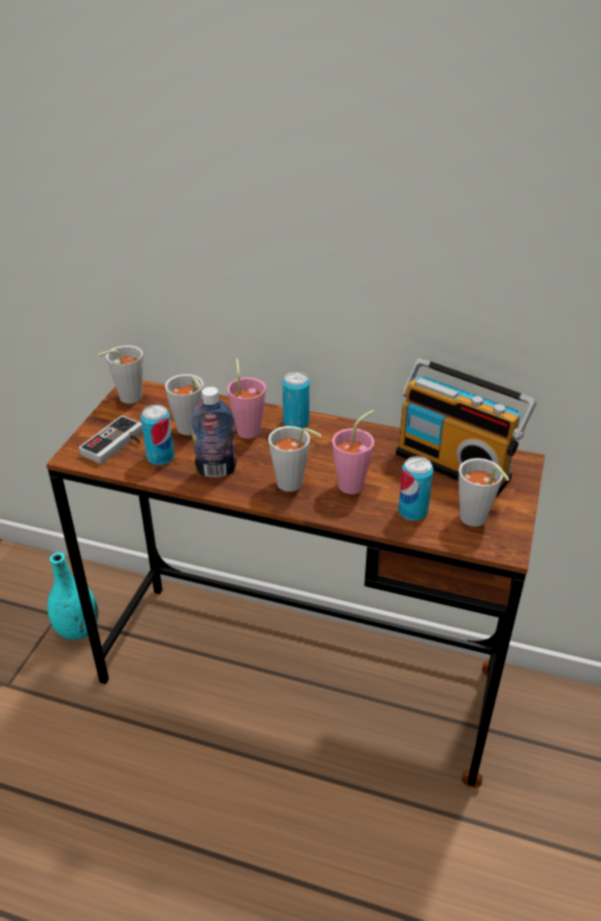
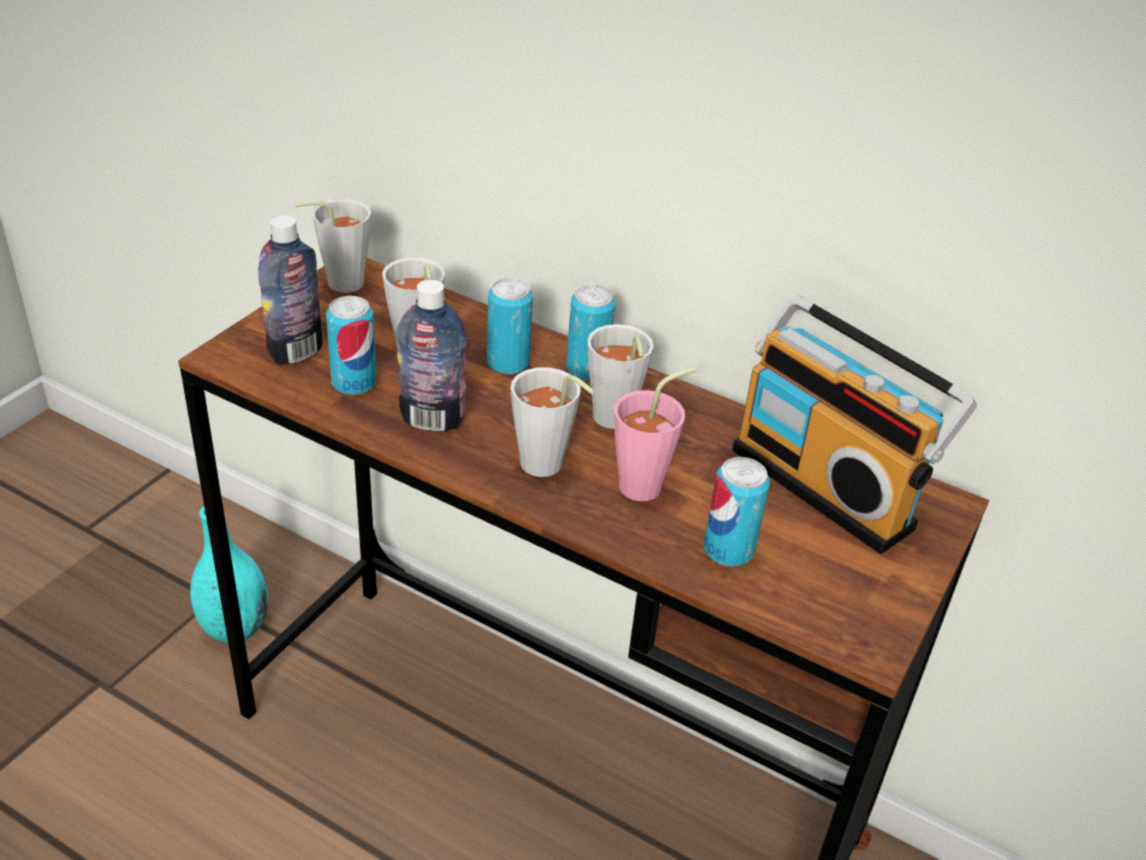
camera: 10 degrees right, 0 degrees up
(117, 445) = (296, 352): game controller -> bottle
(248, 428) = (508, 363): pink cup -> can
(476, 521) = (831, 589): grey cup -> grey cup (613, 422)

